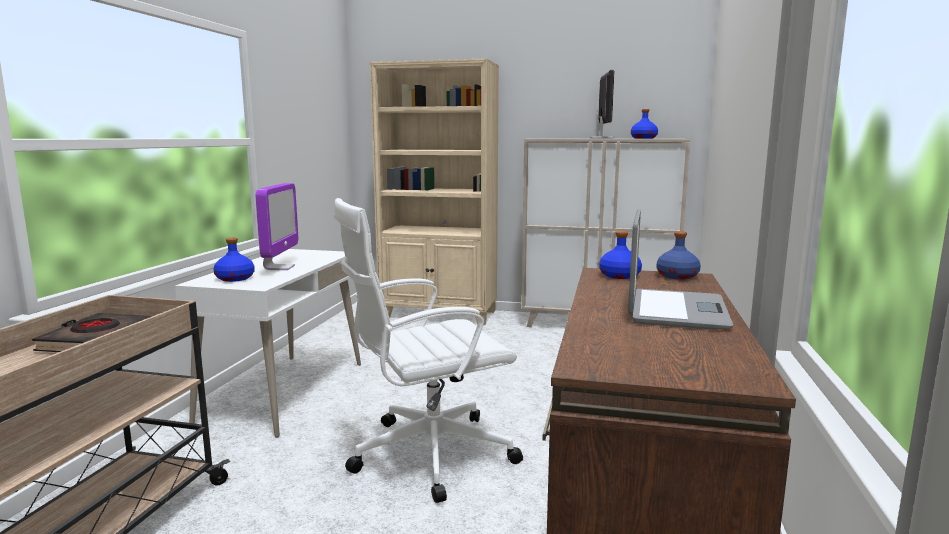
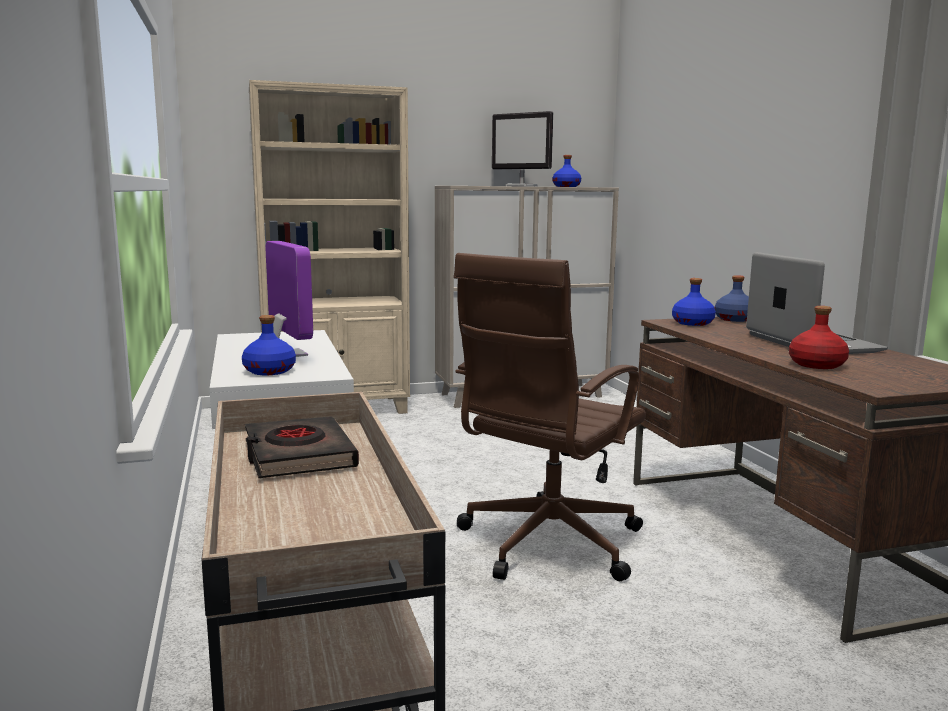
camera: 30 degrees left, 0 degrees up
(427, 454) = (546, 544): white office chair -> brown office chair
(601, 138) = (522, 186): monitor -> monitor turned 150 degrees clockwise
(603, 333) = (817, 365): none -> red bottle

